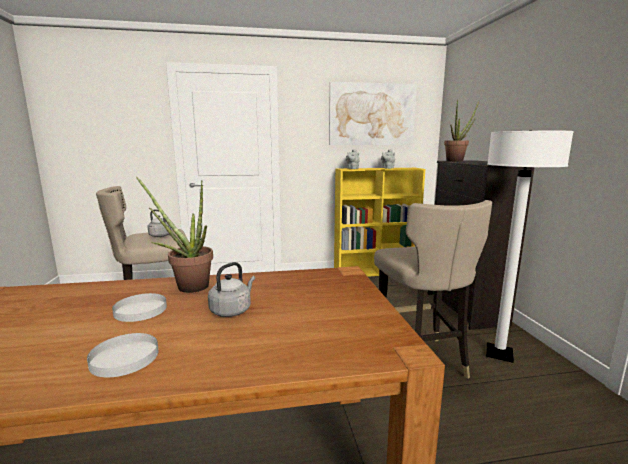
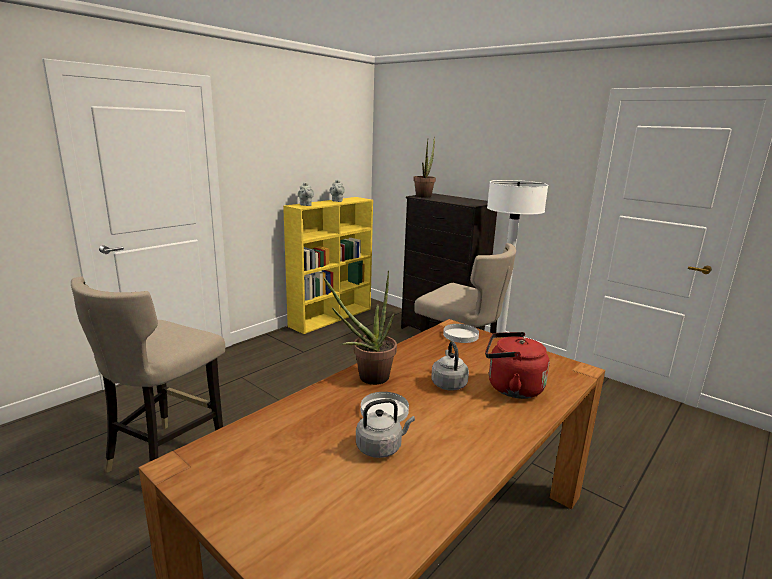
camera: 40 degrees left, 5 degrees up
(124, 358) = (463, 441): white plate -> white plate (461, 335)
(161, 236) = (170, 335): grey kettle -> grey kettle (381, 447)
(278, 335) = (511, 388): none -> red kettle
(372, 114) = (314, 139): picture -> none

